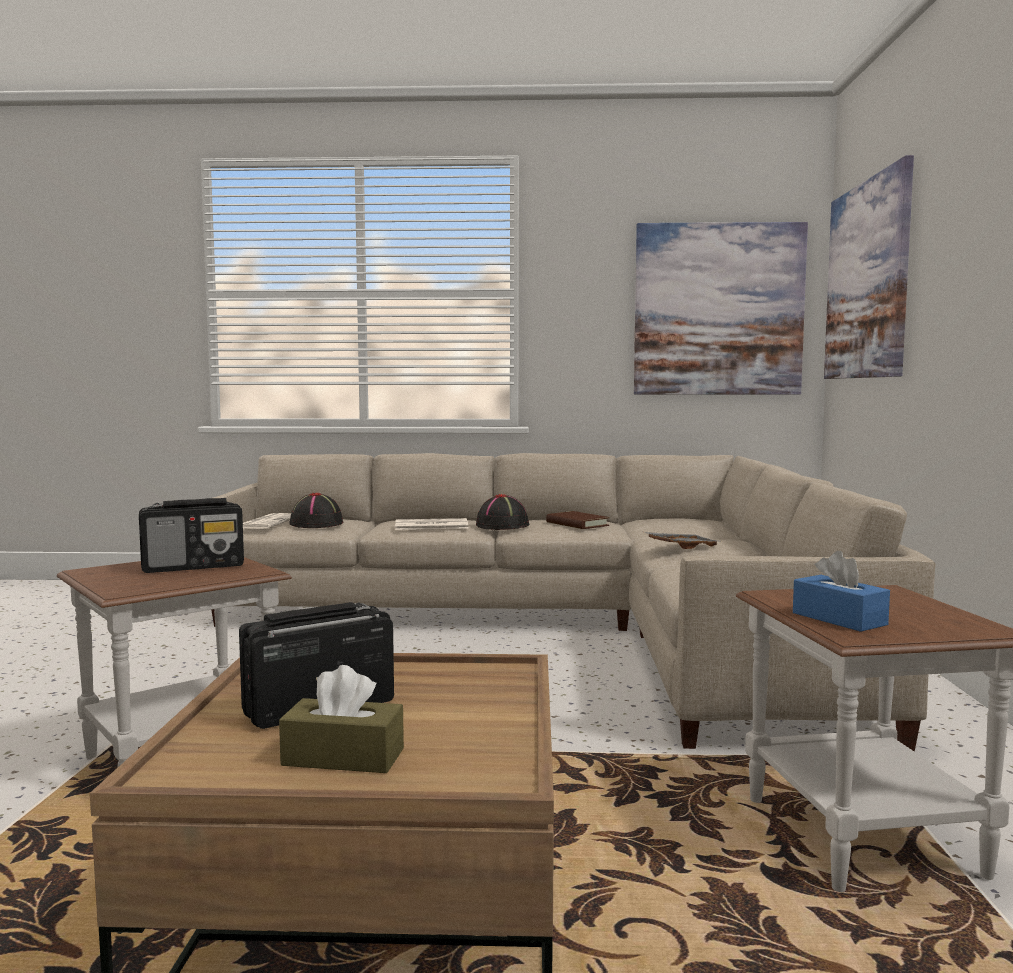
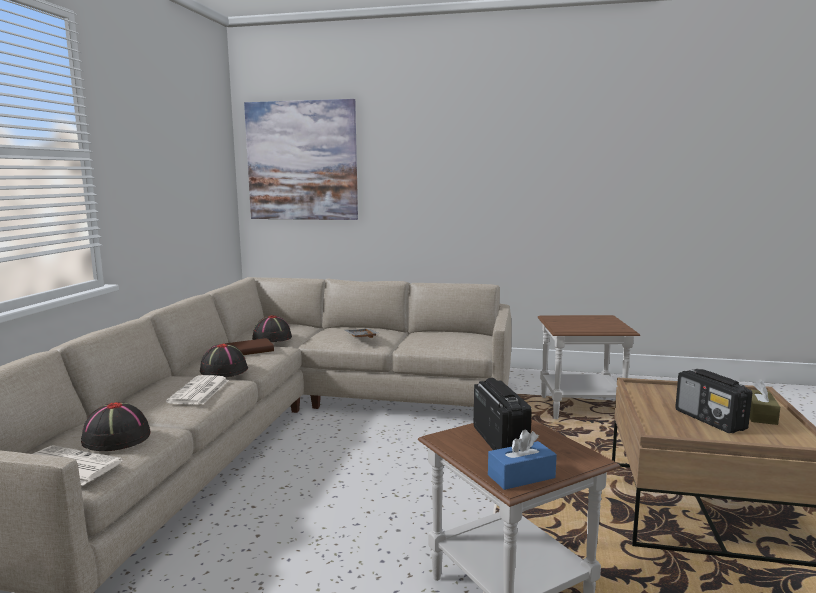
camera: 80 degrees left, 5 degrees up
(641, 525) = (272, 338): none -> black hat
(718, 310) = (198, 172): picture -> none
(839, 619) = (600, 327): blue tissue box -> blue tissue box (521, 476)

